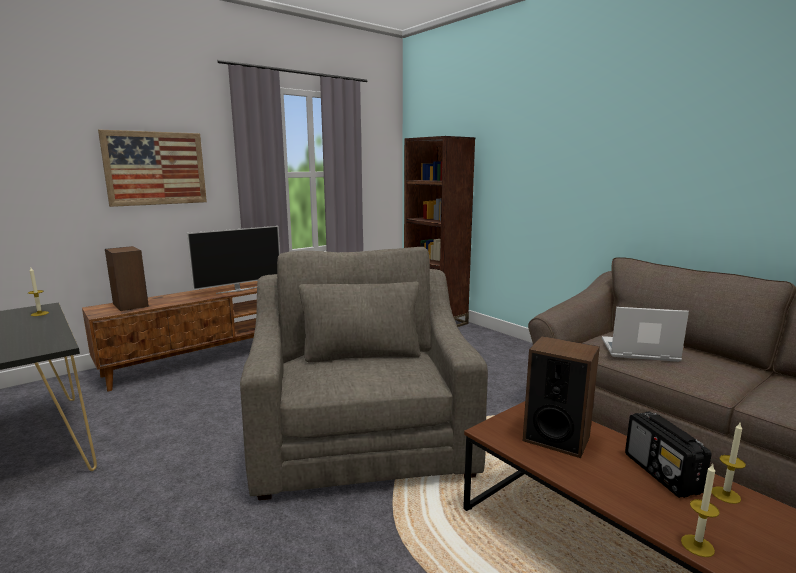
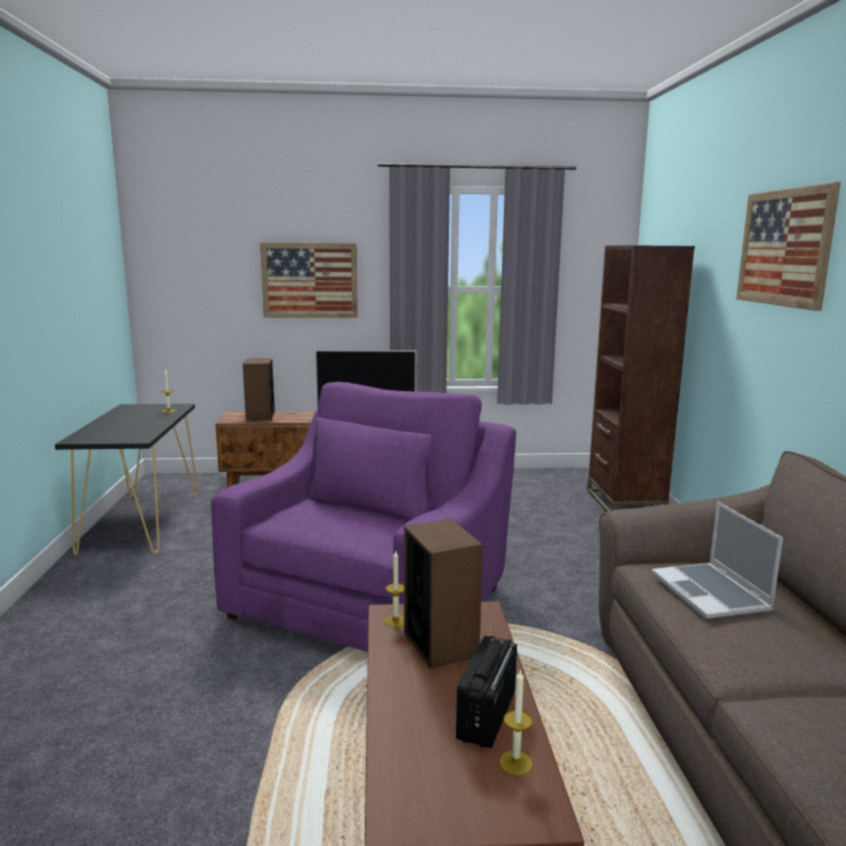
camera: 35 degrees right, 0 degrees up
(362, 436) = (371, 599): grey armchair -> purple armchair
(564, 134) = (784, 247): none -> picture
(638, 351) = (711, 593): laptop -> laptop turned 150 degrees counterclockwise
(697, 545) = (392, 776): candle -> candle (395, 621)

